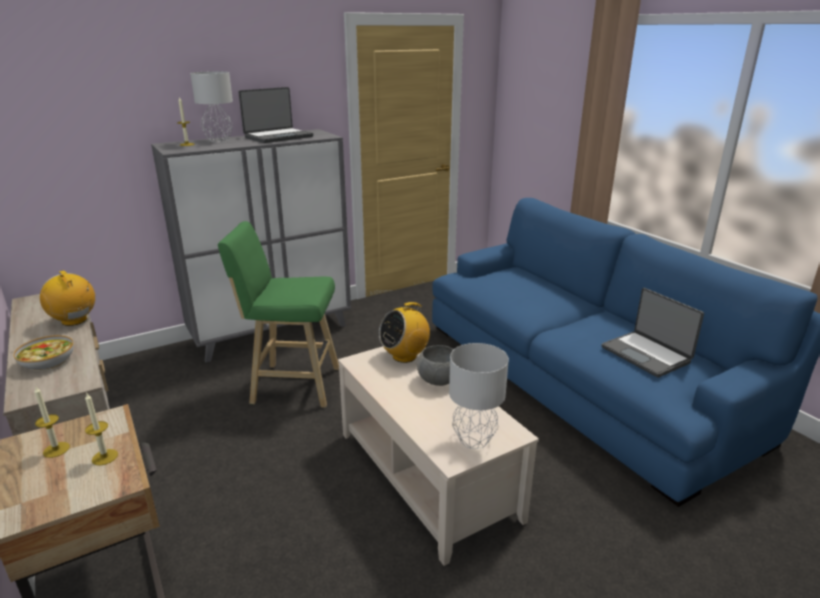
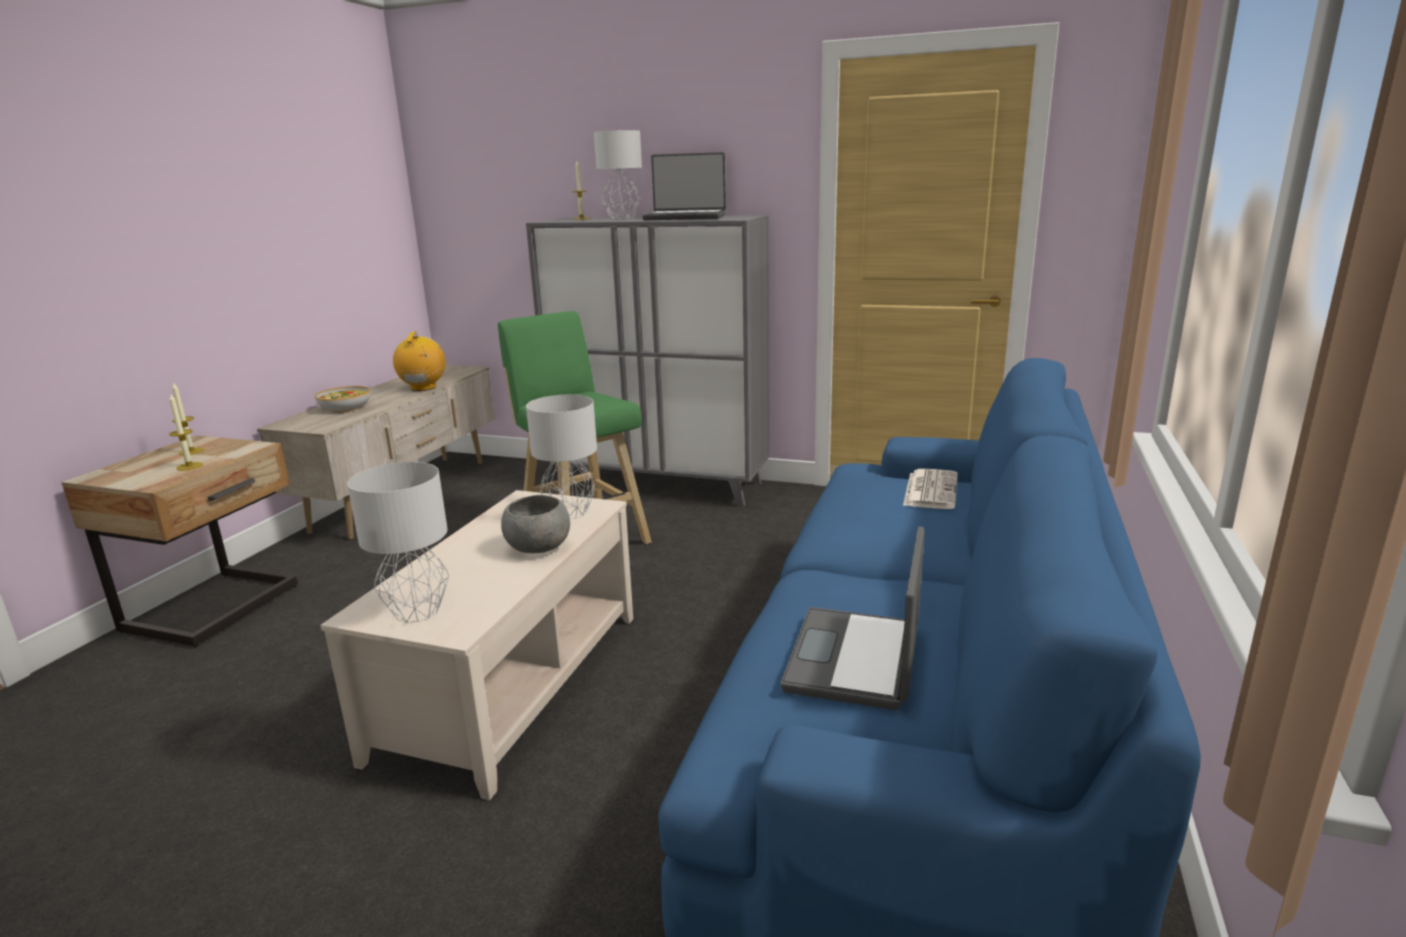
camera: 50 degrees right, 5 degrees down
(404, 356) = (570, 513): radio -> grey table lamp
(515, 276) = (930, 490): none -> newspaper

